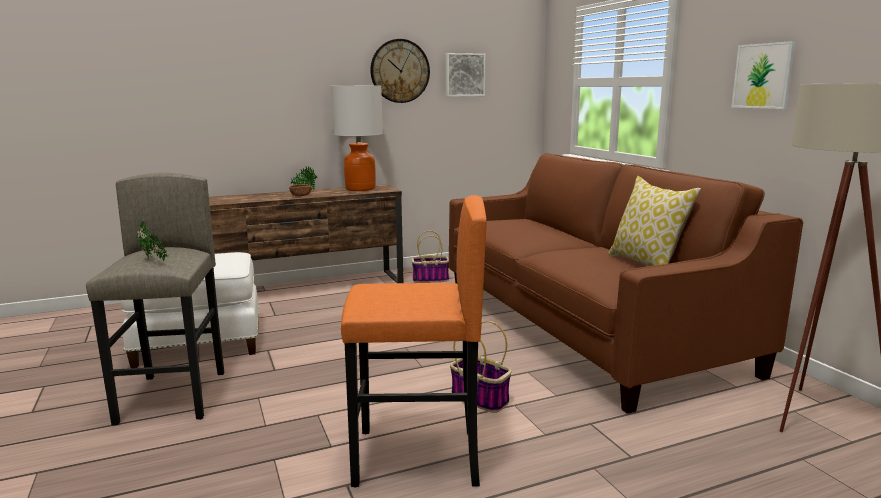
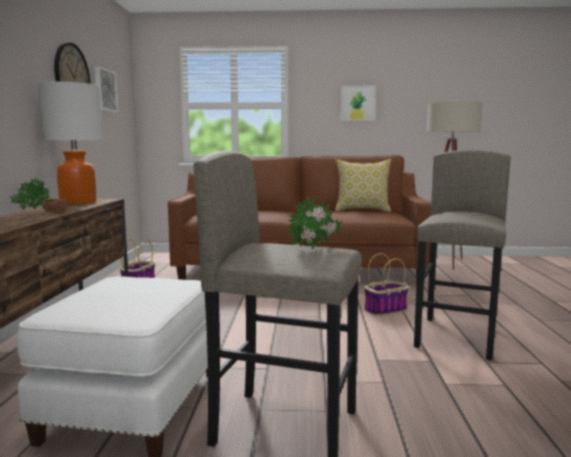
camera: 65 degrees left, 5 degrees down
(417, 458) = (457, 337): orange stool -> grey stool

